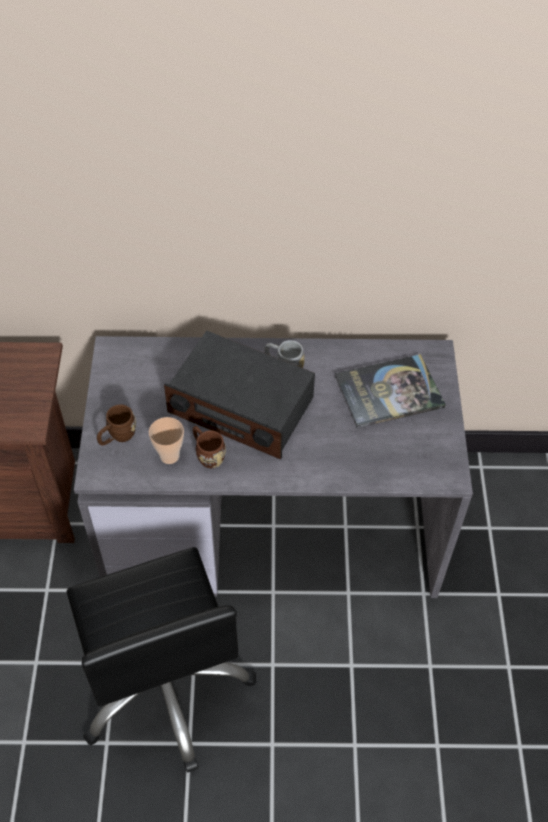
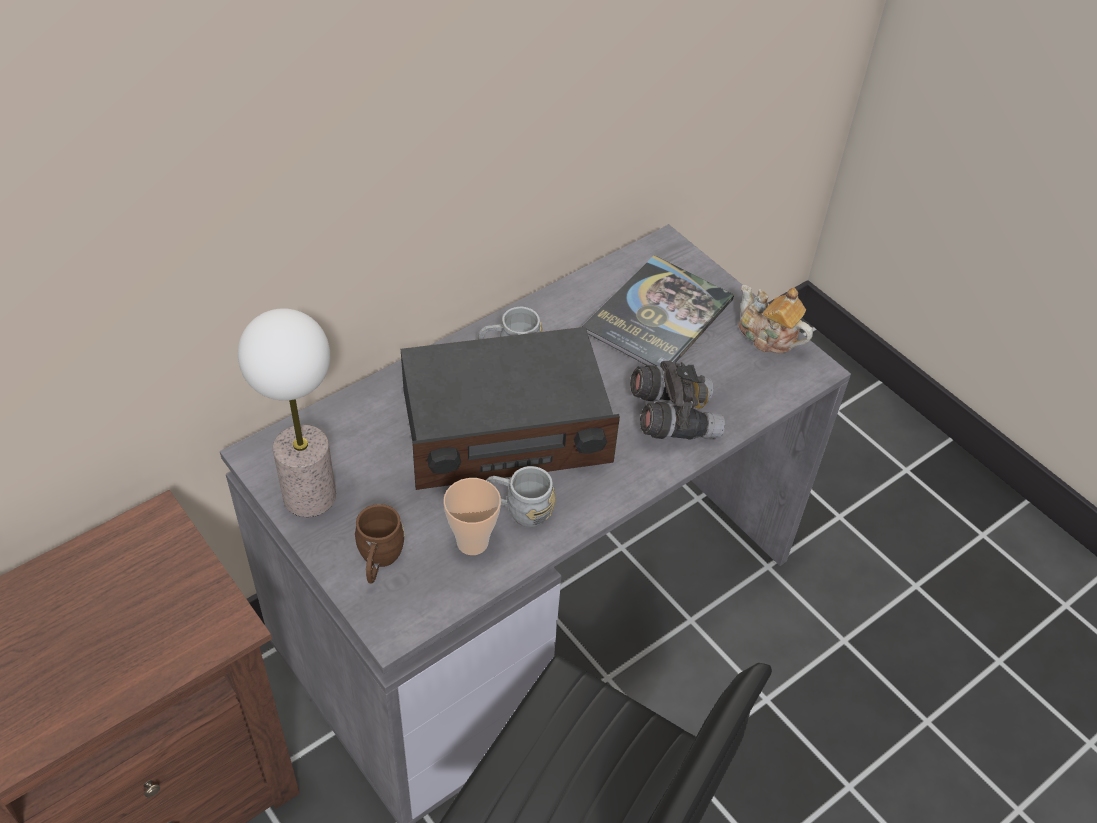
camera: 40 degrees left, 5 degrees down
(115, 383) = (309, 495): none -> table lamp
(207, 454) = (519, 510): brown mug -> grey mug
(338, 455) = (673, 418): none -> grey binoculars
(443, 441) = (768, 336): none -> teapot

